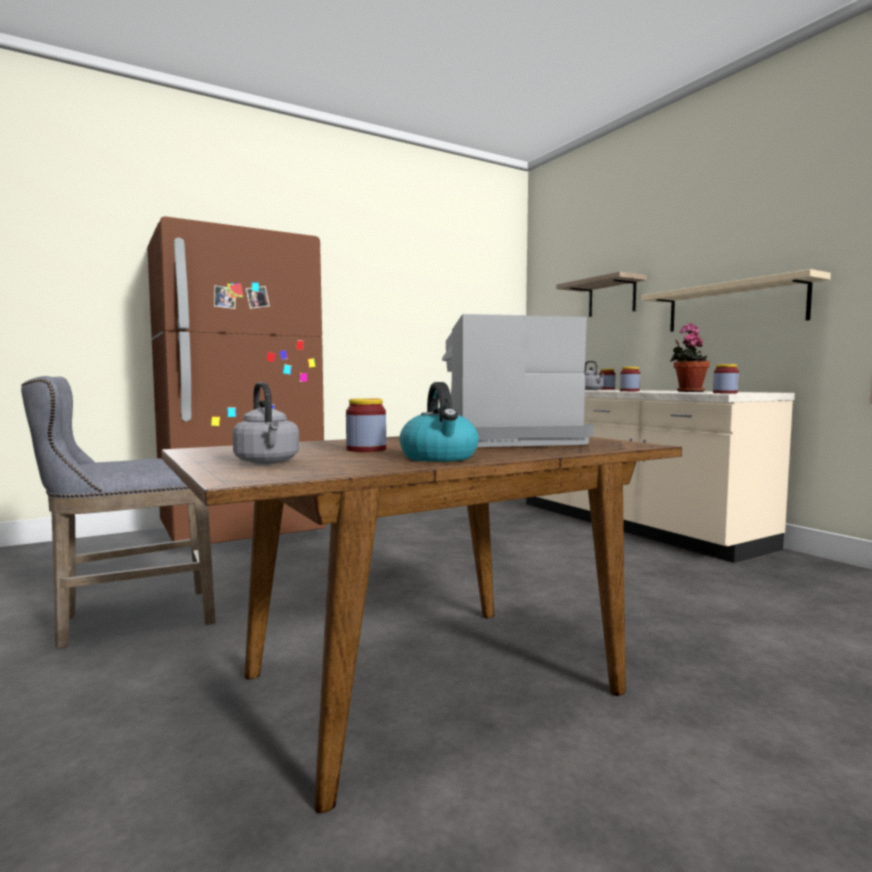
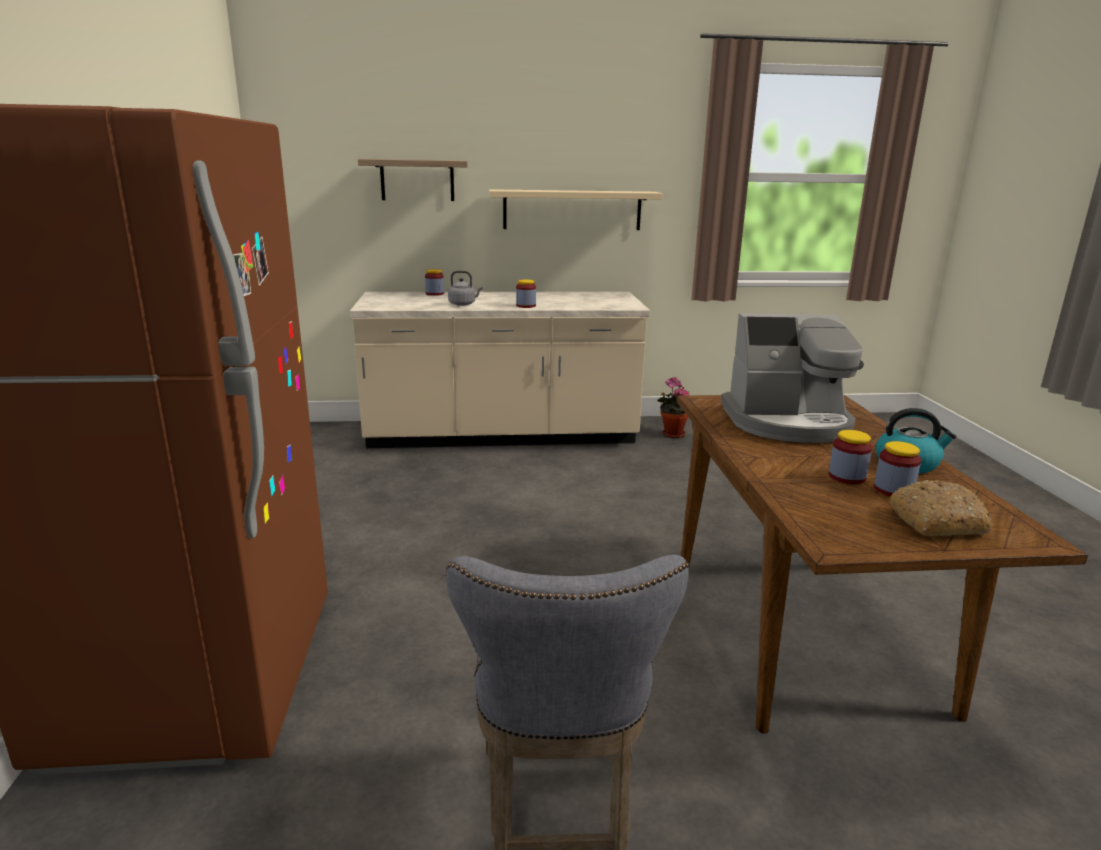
camera: 65 degrees left, 15 degrees up
(267, 462) = (937, 522): grey kettle -> bread
(507, 440) = (788, 423): coffee machine -> coffee machine turned 105 degrees counterclockwise
(688, 391) = (574, 301): potted plant -> potted plant (671, 434)
(725, 393) = (631, 306): jar -> jar (893, 490)

